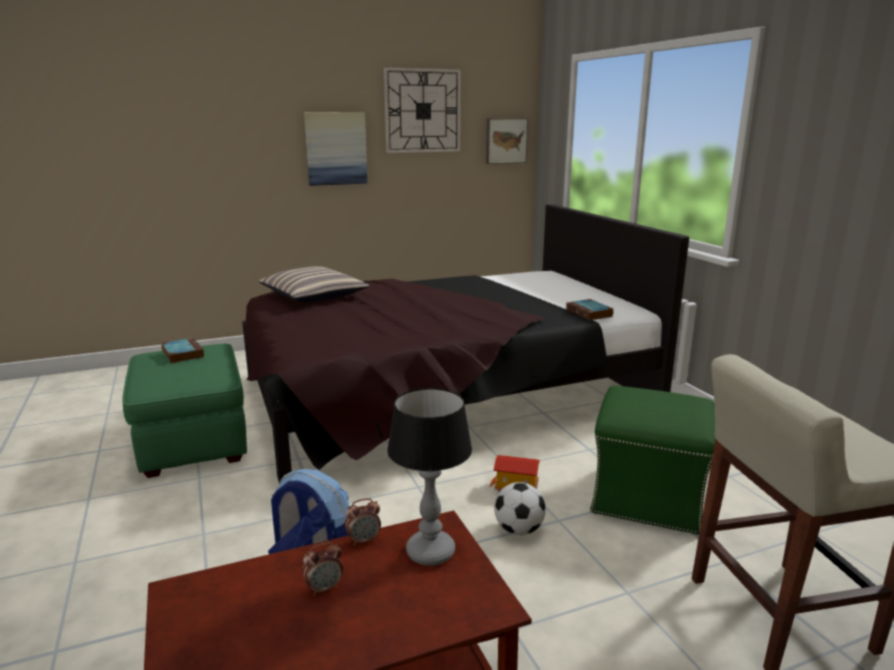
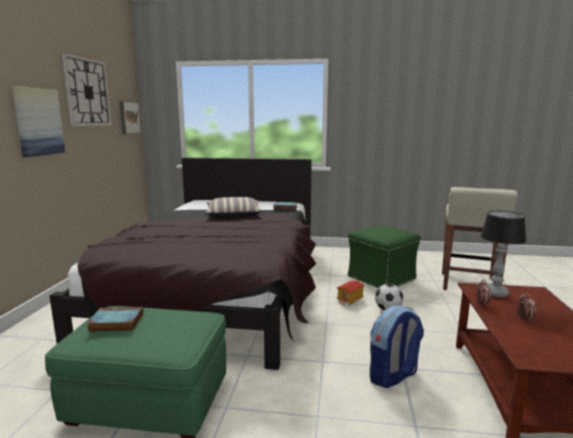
camera: 60 degrees left, 5 degrees down
(314, 296) = (131, 244): pillow -> pillow (233, 215)

